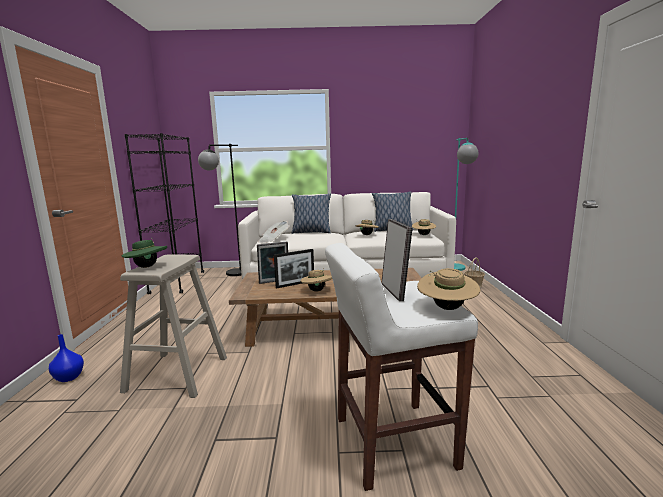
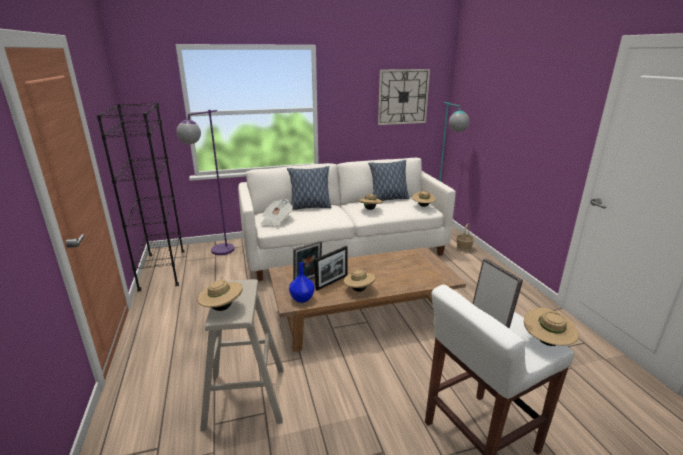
camera: 15 degrees left, 10 degrees up
(69, 378) = (128, 422): blue vase -> blue vase (302, 299)
(147, 267) = (222, 308): green hat -> beige hat
(229, 274) = (216, 253): black floor lamp -> purple floor lamp
(415, 136) = (403, 97): none -> wall clock

